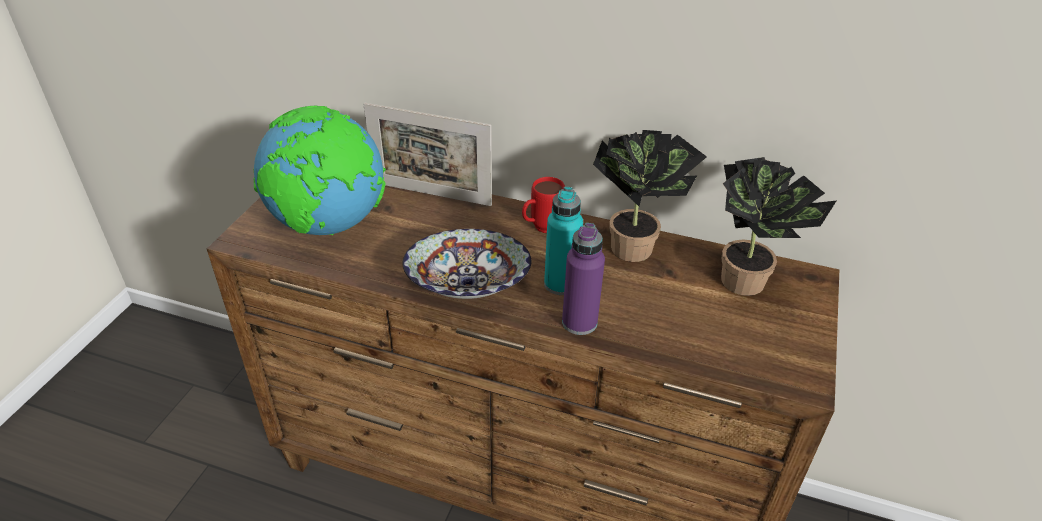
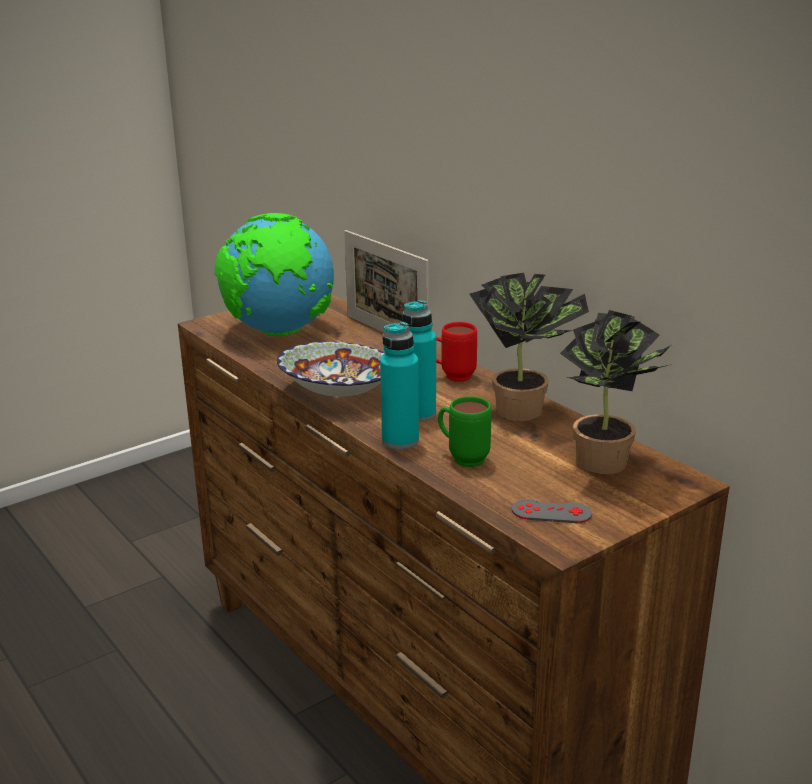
camera: 35 degrees right, 15 degrees down
(579, 322) = (400, 440): purple bottle -> turquoise bottle
(646, 321) = (462, 458): none -> green mug
(766, 352) = (551, 512): none -> grey game controller

